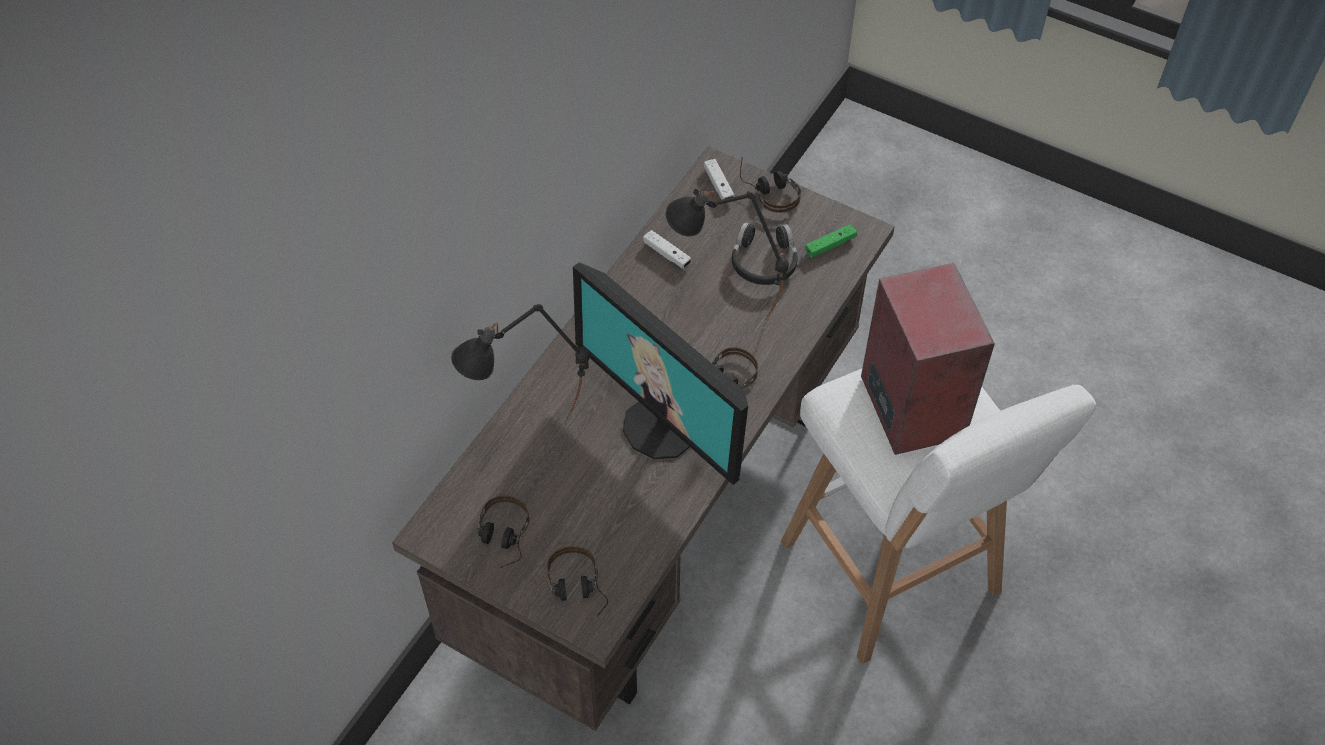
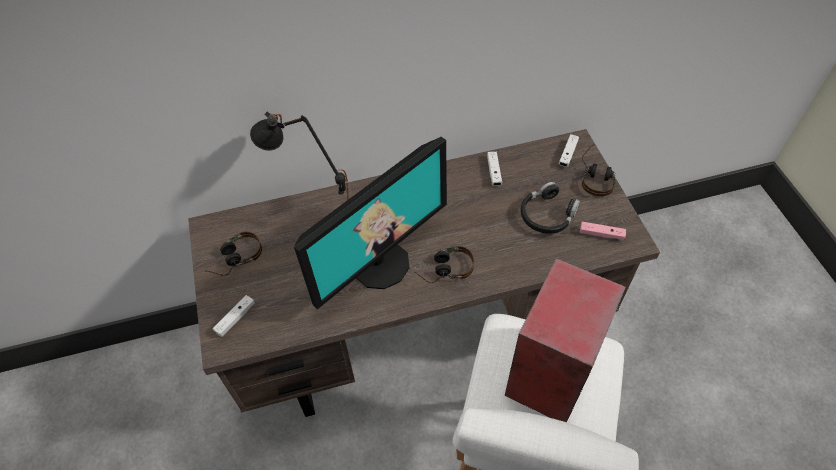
camera: 45 degrees right, 0 degrees up
(577, 591) = (235, 318): headphones -> white game controller
(660, 427) = (381, 264): monitor -> monitor turned 135 degrees counterclockwise
(723, 316) = (487, 228): black table lamp -> none
(830, 245) = (601, 234): green game controller -> pink game controller

